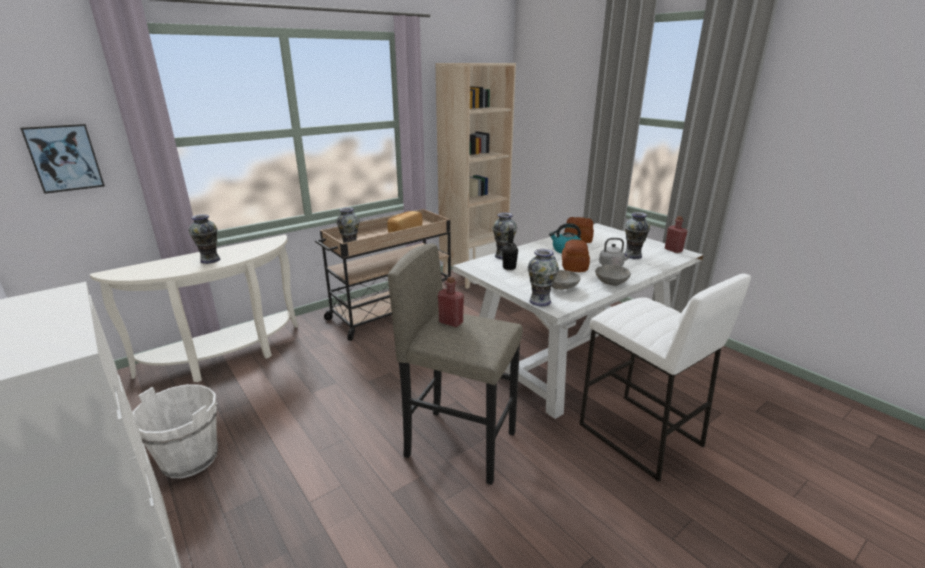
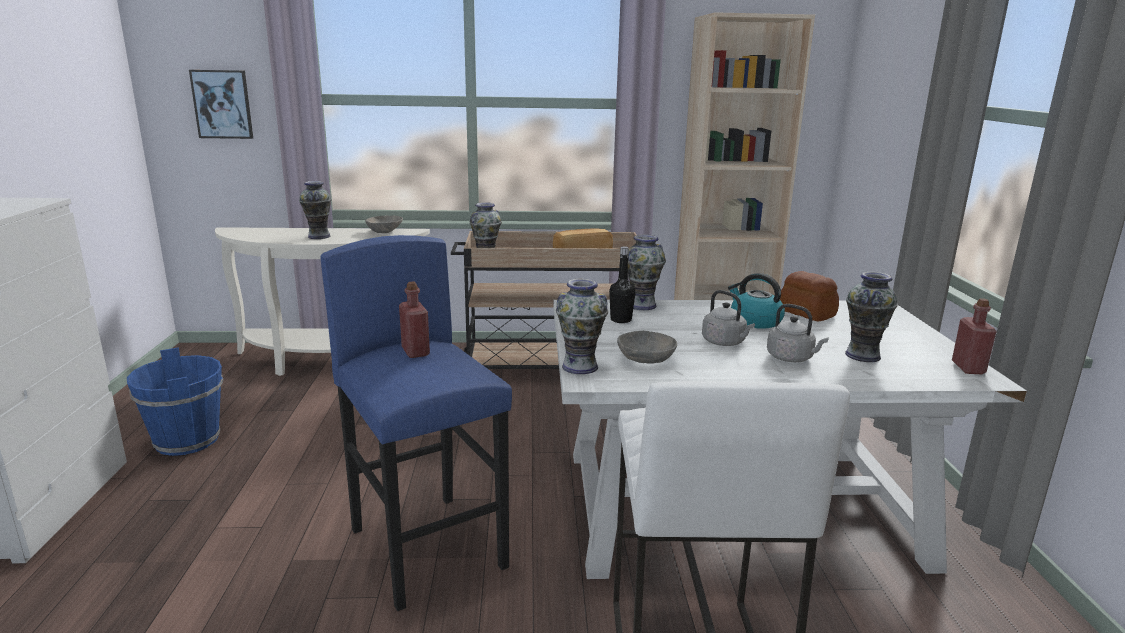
camera: 35 degrees right, 5 degrees down
(190, 459) = (188, 440): white bucket -> blue bucket
(461, 444) = (428, 548): grey stool -> blue stool
(574, 266) = (725, 342): bread -> grey kettle
(611, 282) = (742, 377): grey bowl -> grey bowl (385, 232)

